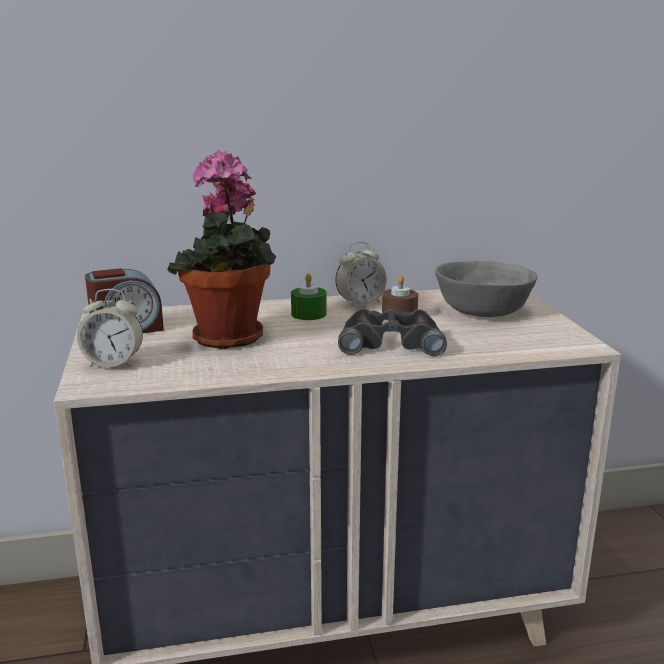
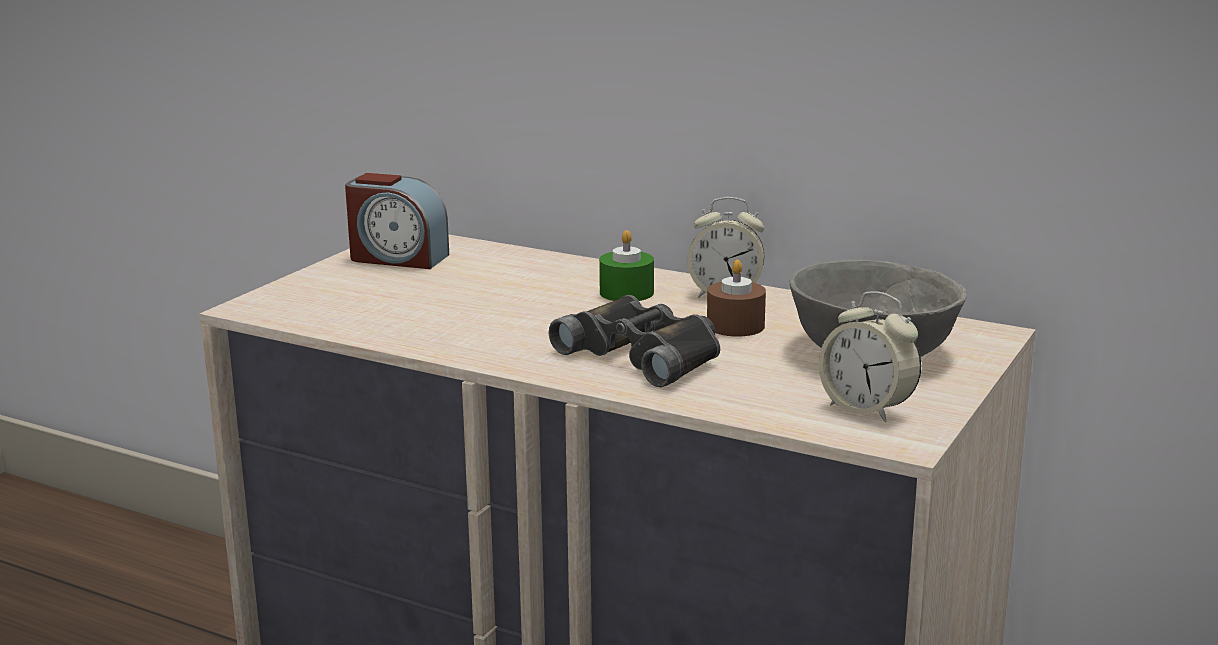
camera: 40 degrees right, 0 degrees up
(113, 363) = (314, 291): alarm clock -> alarm clock (867, 409)
(230, 339) = (473, 298): potted plant -> none

